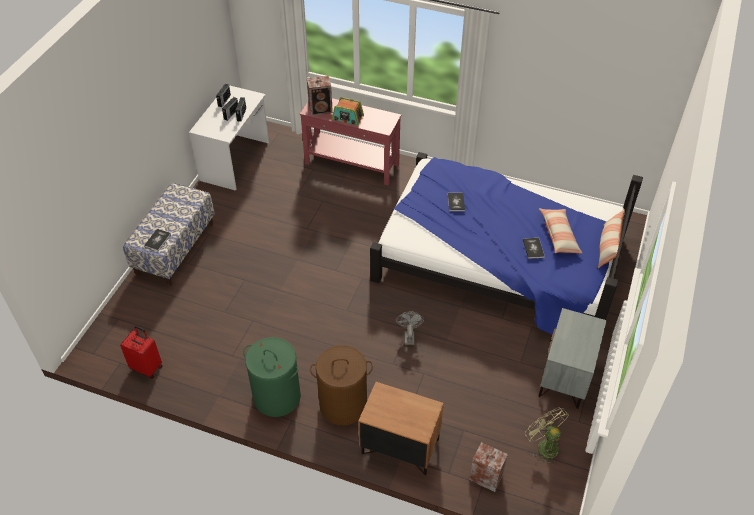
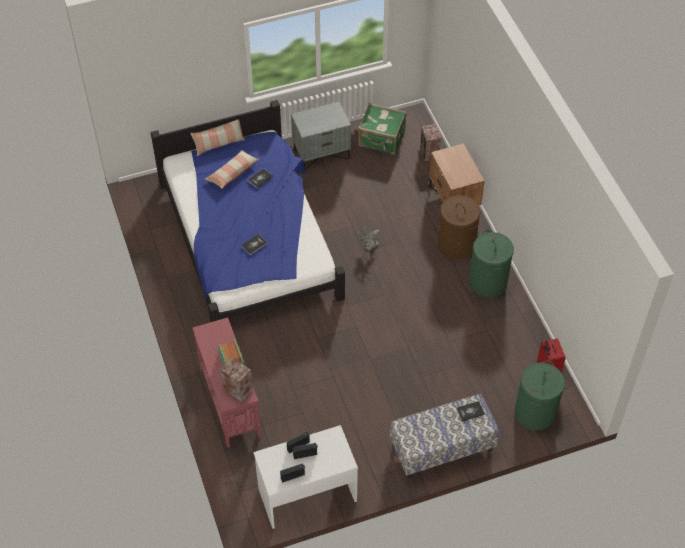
camera: 130 degrees left, 5 degrees up
(126, 327) = (535, 412): none -> green laundry basket
(543, 445) = (381, 140): green fan -> green suitcase

